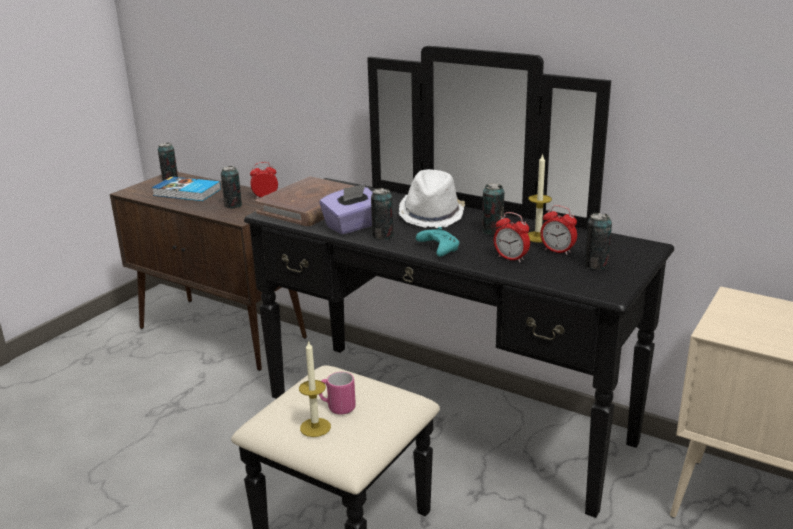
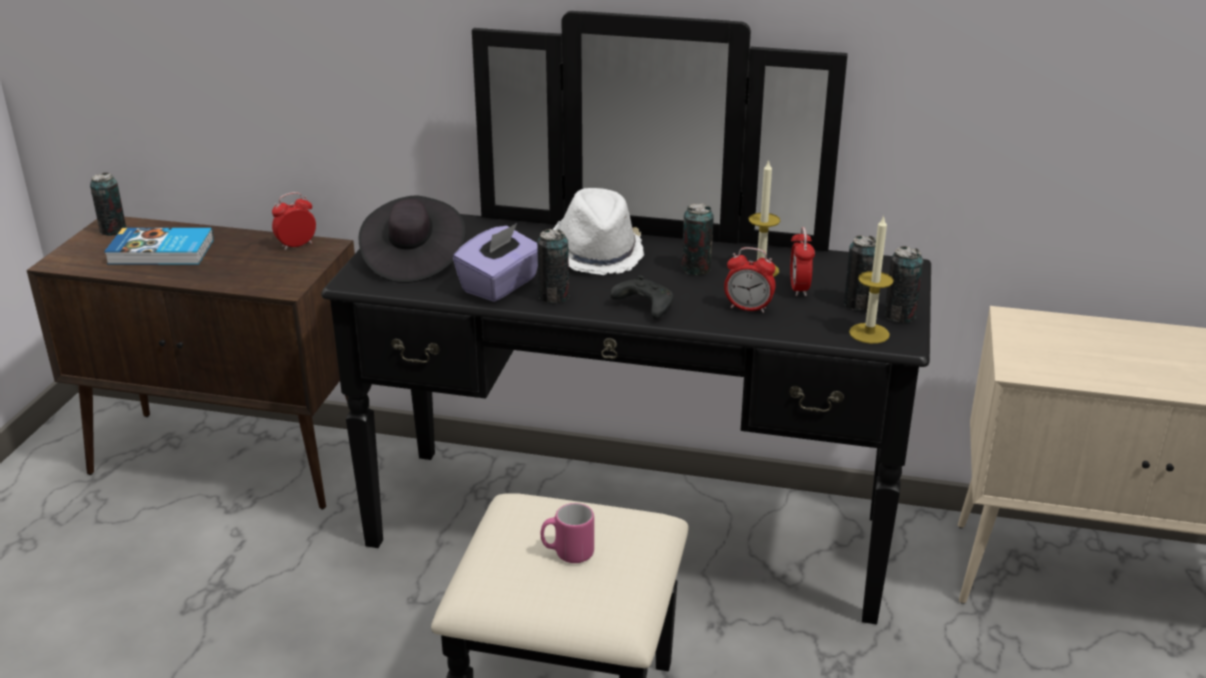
camera: 20 degrees left, 5 degrees up
(233, 205) = (256, 267): can -> can (899, 316)
(310, 206) = (413, 261): brown book -> black hat
(315, 427) = (555, 588): candle -> candle (869, 333)
(438, 249) = (643, 306): turquoise game controller -> black game controller
(557, 251) = (799, 289): alarm clock -> alarm clock turned 75 degrees clockwise

